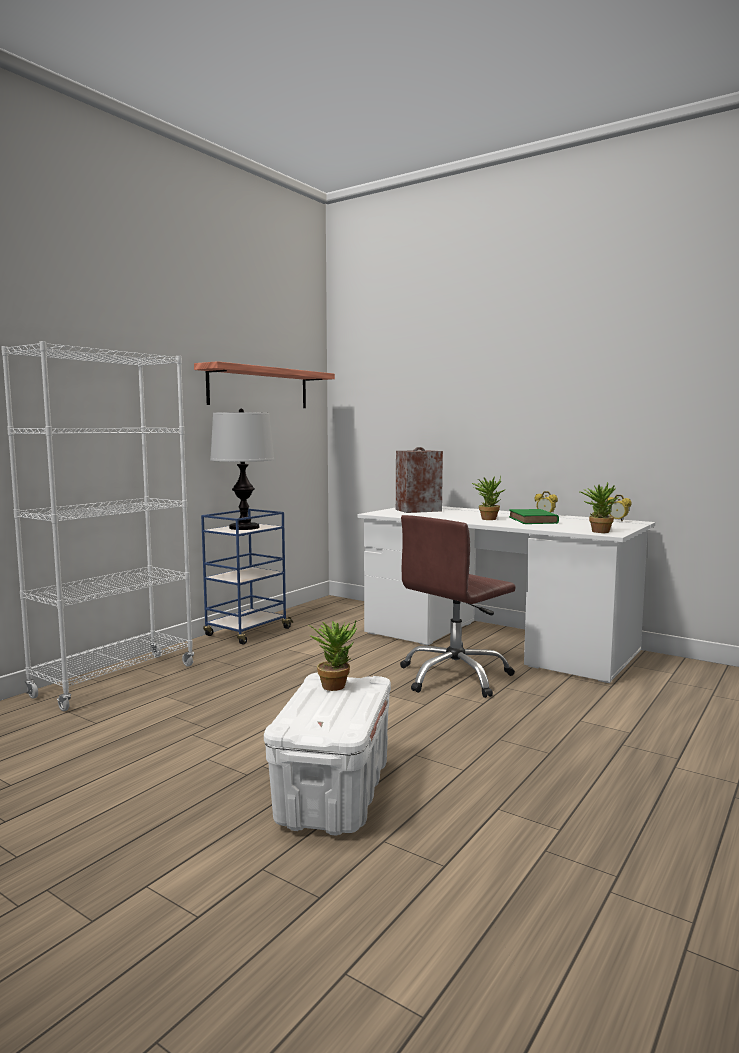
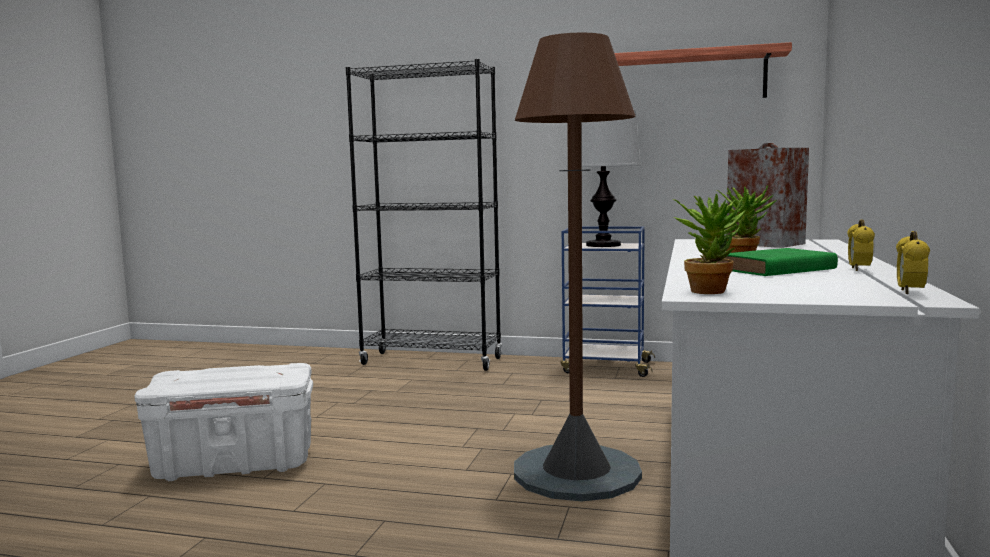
camera: 70 degrees right, 0 degrees up
(115, 681) = (432, 361): white bookcase -> black bookcase
(335, 684) = (268, 371): potted plant -> none
(455, 677) = (576, 473): brown office chair -> brown floor lamp

